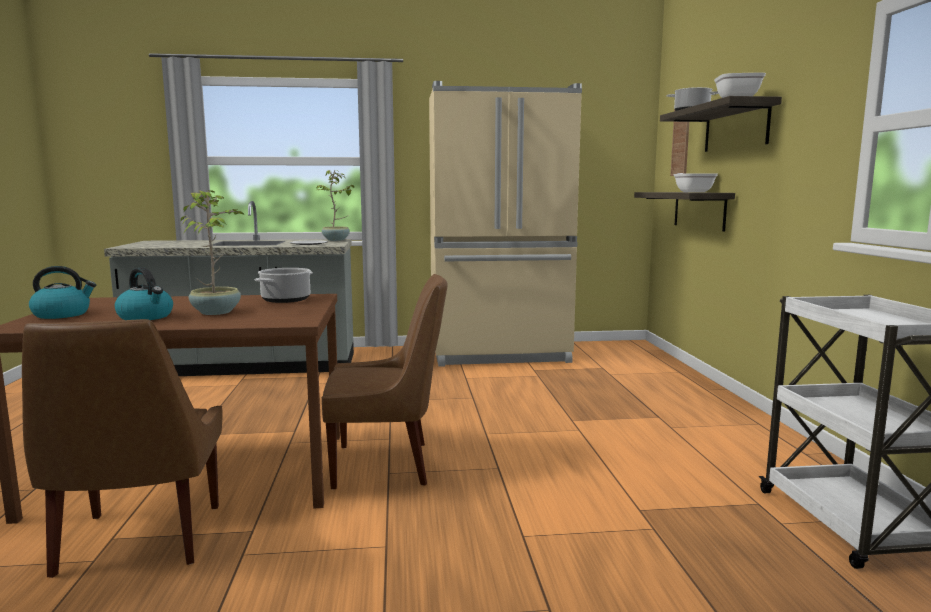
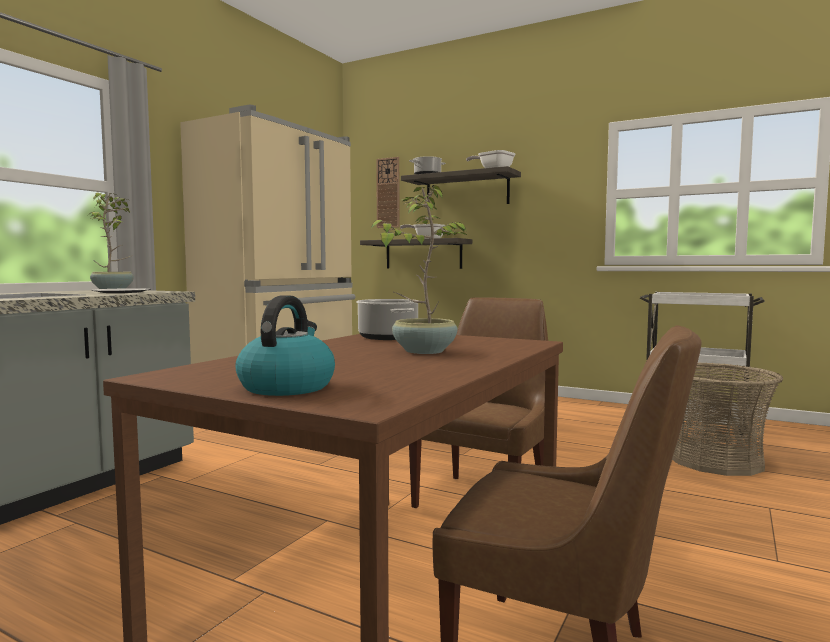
camera: 55 degrees left, 5 degrees down
(146, 317) = (404, 365): kettle -> none
(691, 557) = (714, 460): none -> basket

